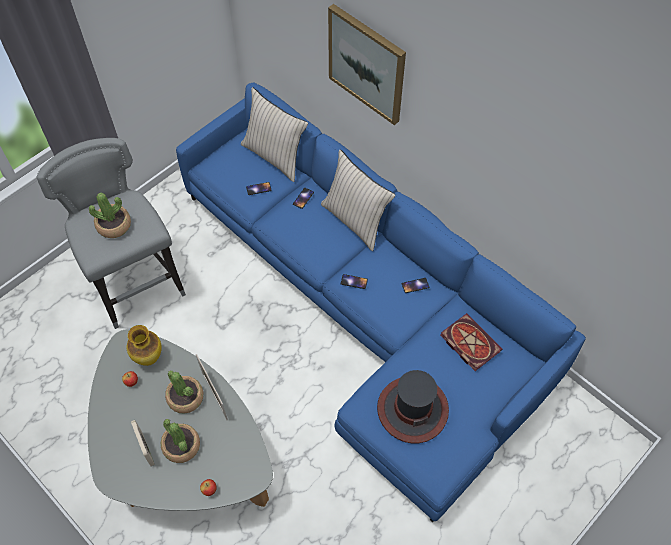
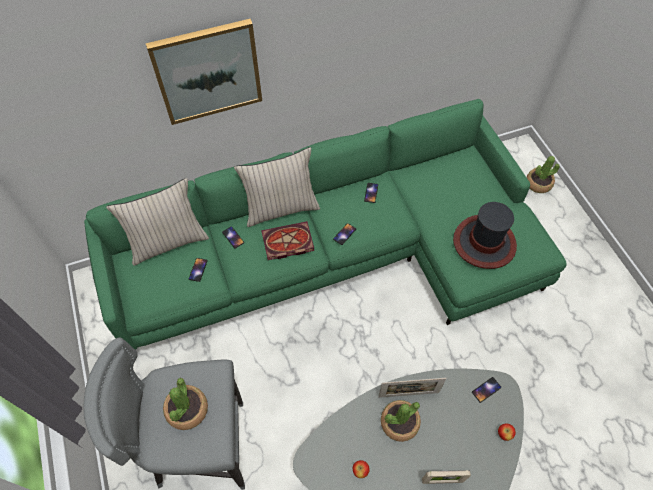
camera: 65 degrees left, 0 degrees up
(149, 359) = (340, 444): vase -> none
(181, 446) = (450, 445): potted plant -> potted plant (538, 184)
(247, 461) = (486, 390): none -> phone
(368, 309) = (340, 255): blue sofa -> green sofa
(468, 342) = (440, 181): book -> book (286, 243)

